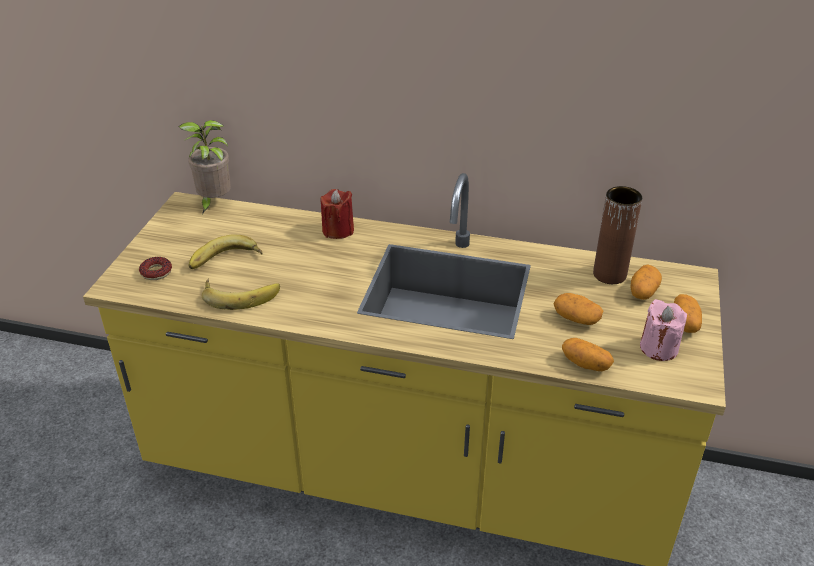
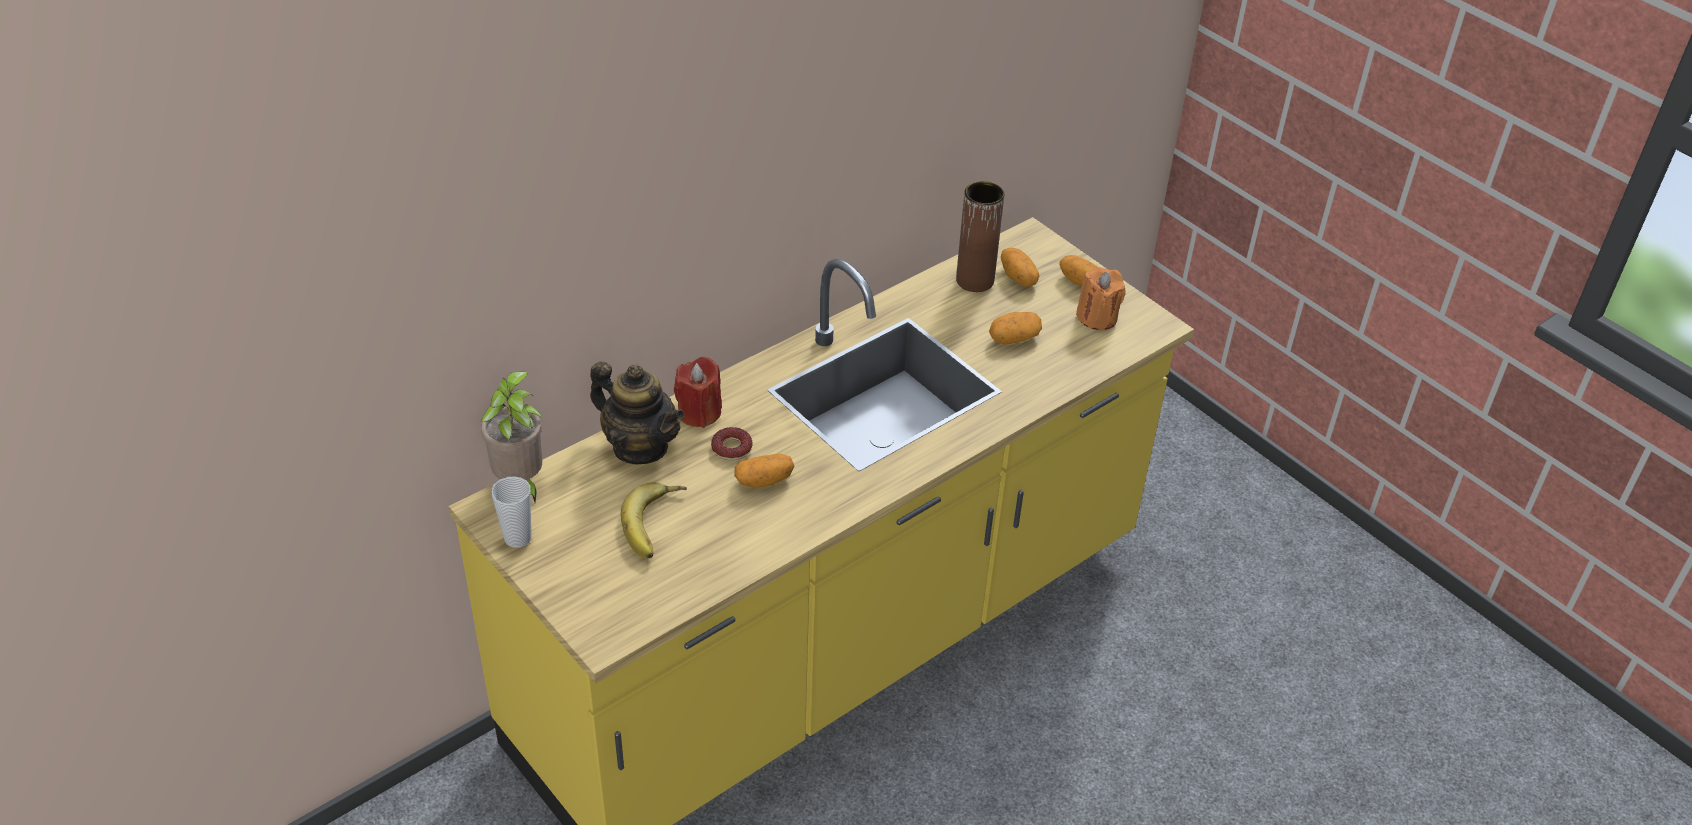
camera: 55 degrees left, 5 degrees up
(156, 272) = (615, 591): donut -> donut (731, 448)
(169, 222) = (518, 538): none -> cup
(241, 294) = (735, 540): banana -> none
(285, 225) = (640, 447): none -> teapot
(585, 364) = (1076, 370): potato -> potato (764, 480)
(658, 348) = (1097, 317): pink candle -> orange candle

